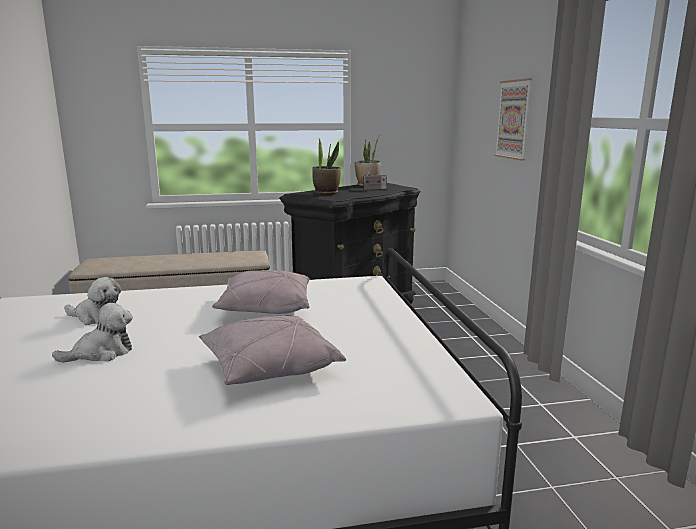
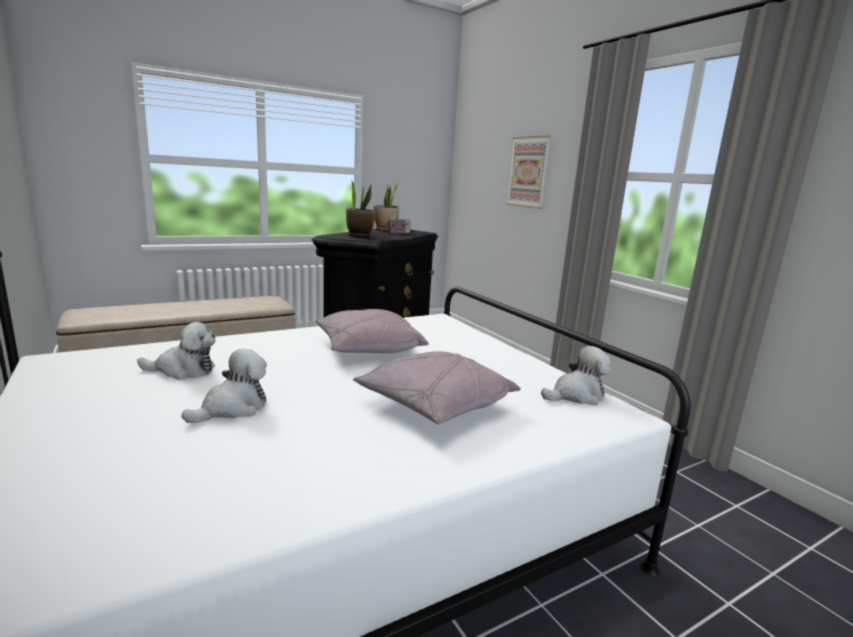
camera: 20 degrees left, 0 degrees up
(425, 372) = (576, 395): none -> plush toy

